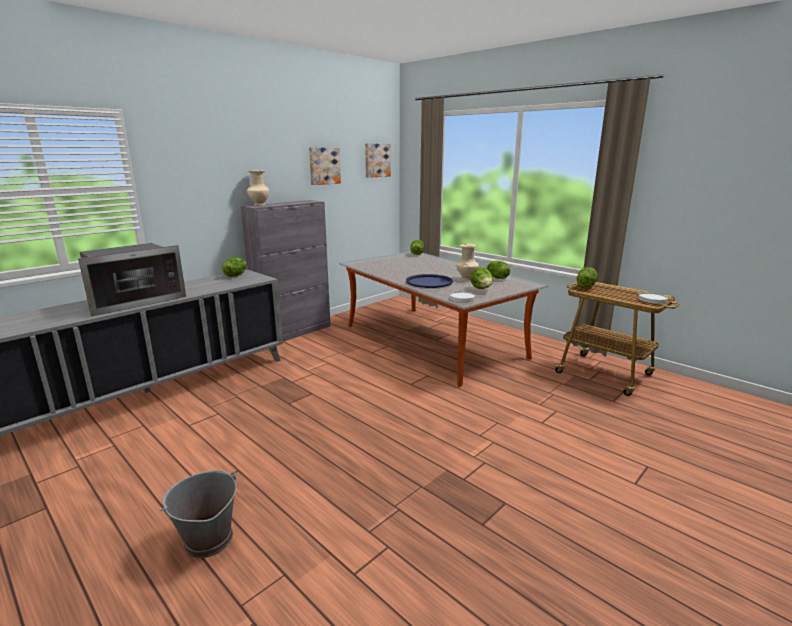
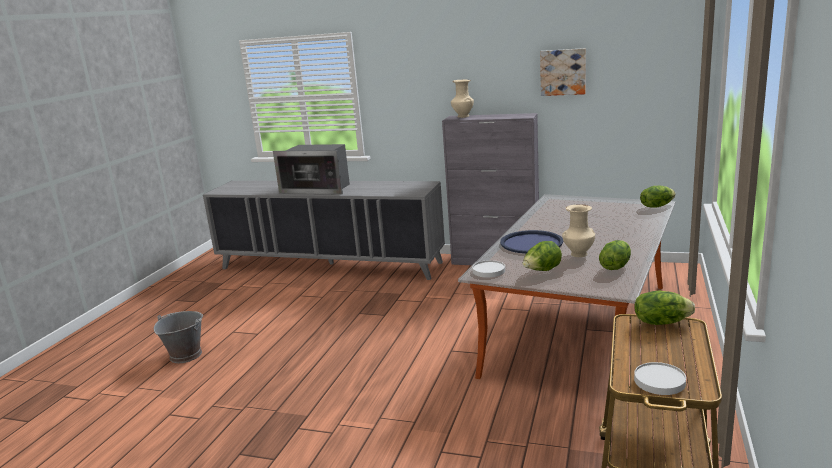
camera: 65 degrees right, 0 degrees up
(235, 275) = (415, 184): lettuce -> none
(376, 160) = (661, 61): picture -> none

